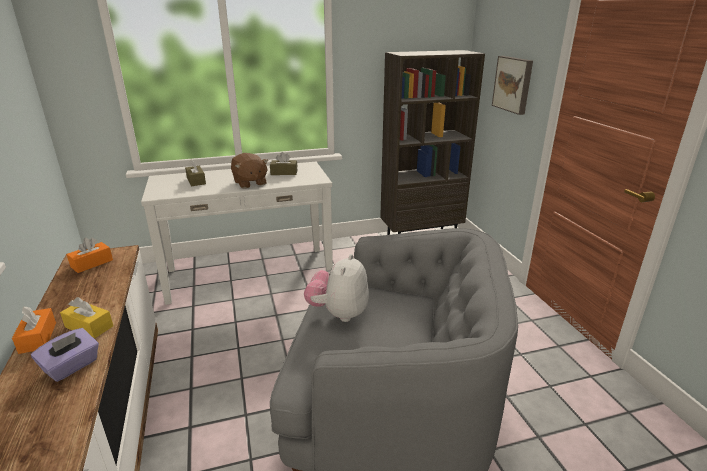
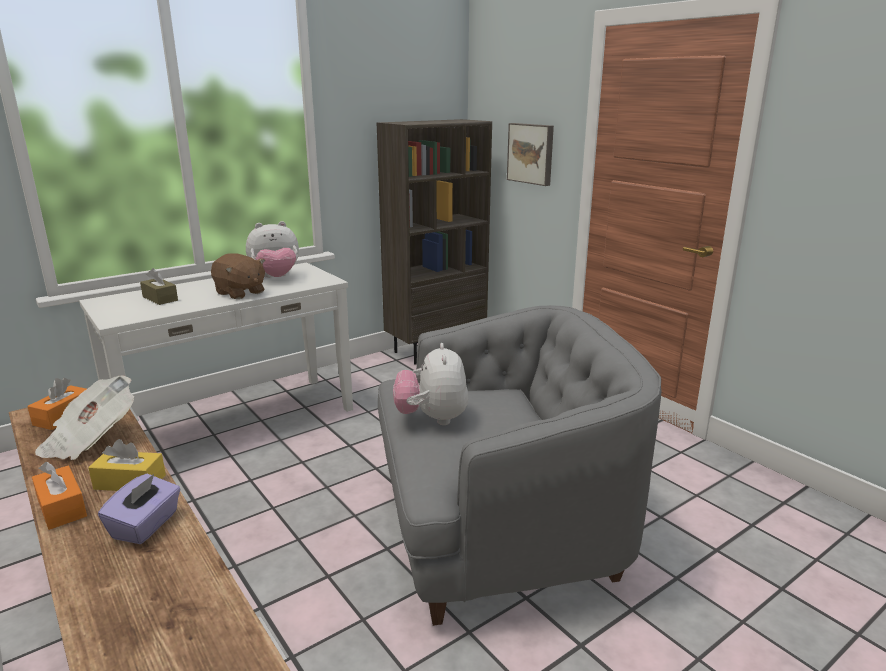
camera: 20 degrees left, 5 degrees down
(92, 286) = (90, 440): none -> newspaper
(284, 173) = (276, 278): brown tissue box -> plush toy

